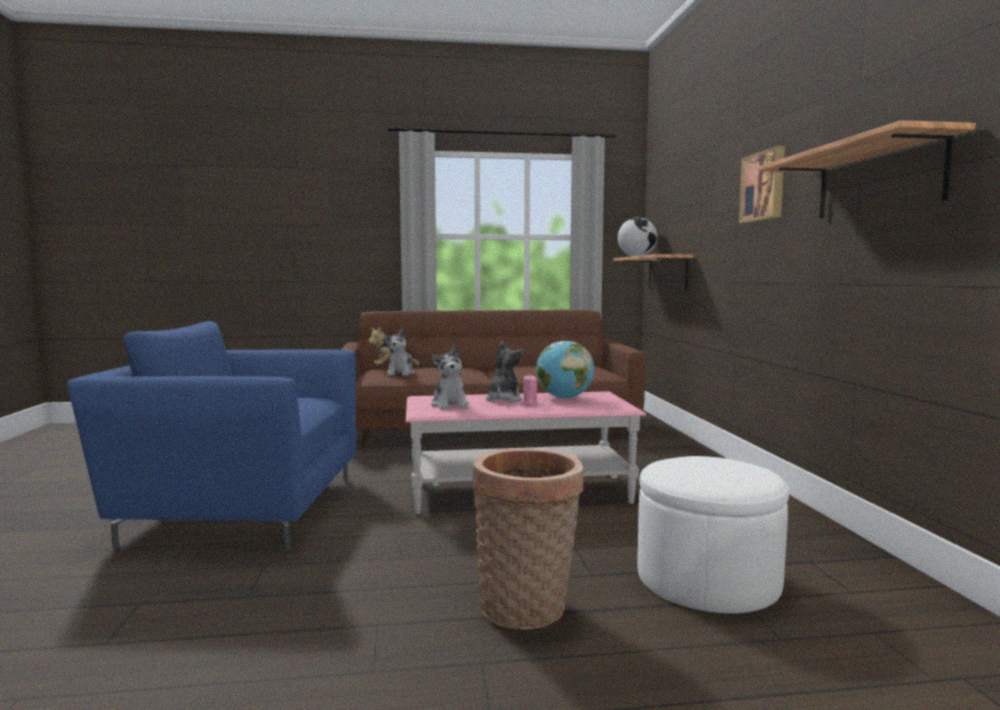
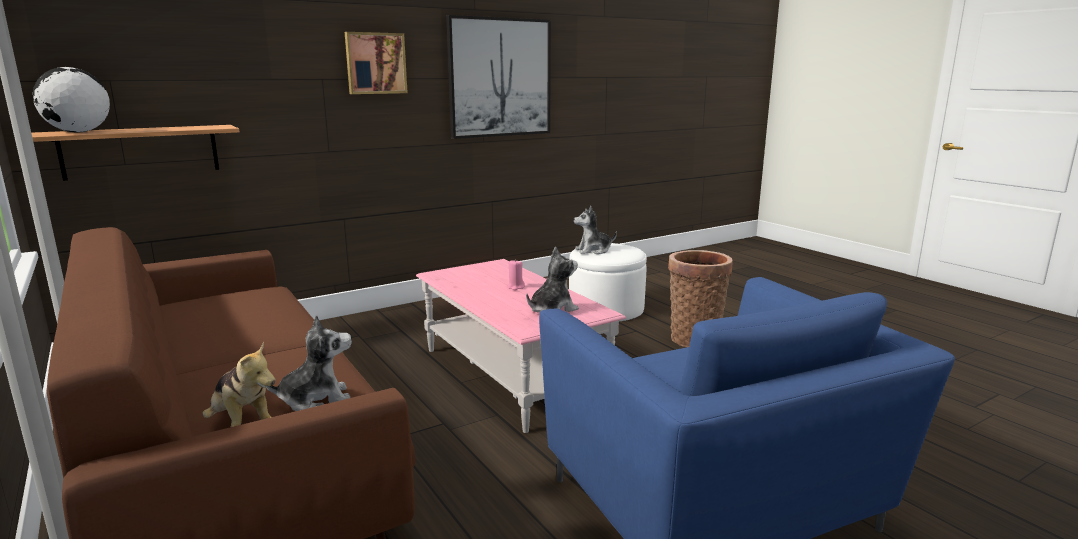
camera: 115 degrees left, 10 degrees up
(503, 399) = (501, 298): plush toy -> plush toy (593, 250)
(564, 398) = (473, 281): globe -> none
(878, 179) = (500, 78): shelf -> picture

